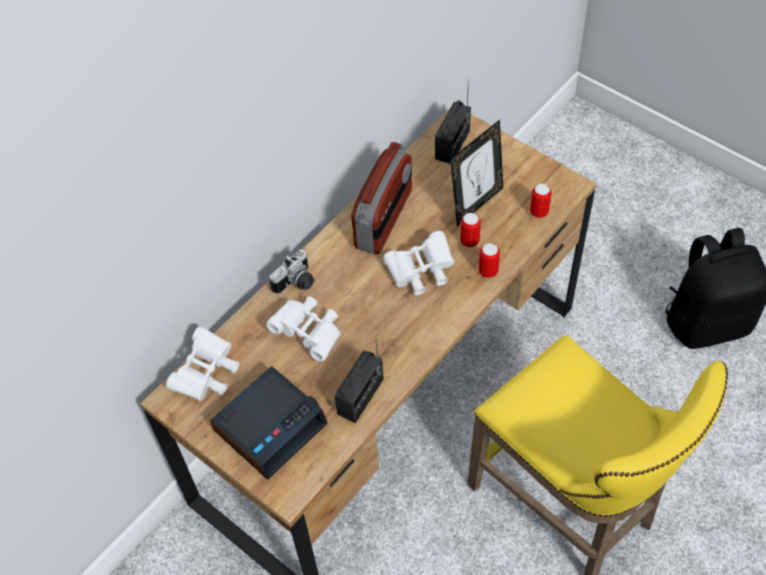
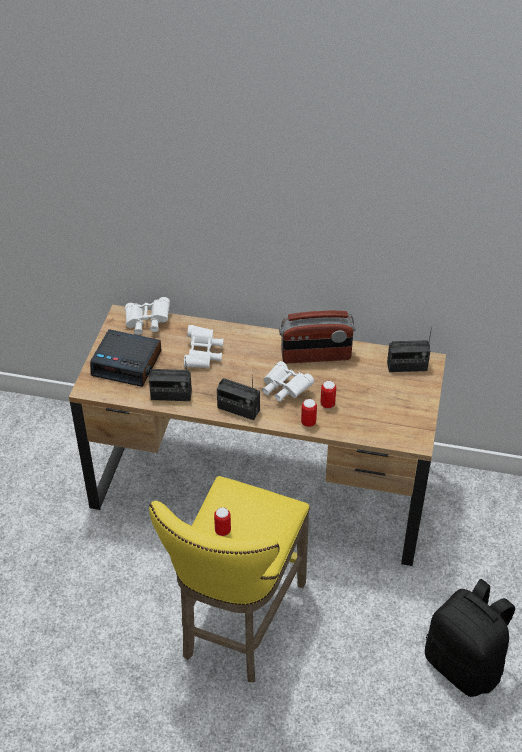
camera: 60 degrees right, 10 degrees down
(297, 283) = (236, 335): camera -> none
(427, 332) = (238, 409): none -> radio
(476, 204) = (362, 396): picture frame -> none
(539, 212) = (379, 432): can -> can (223, 531)

